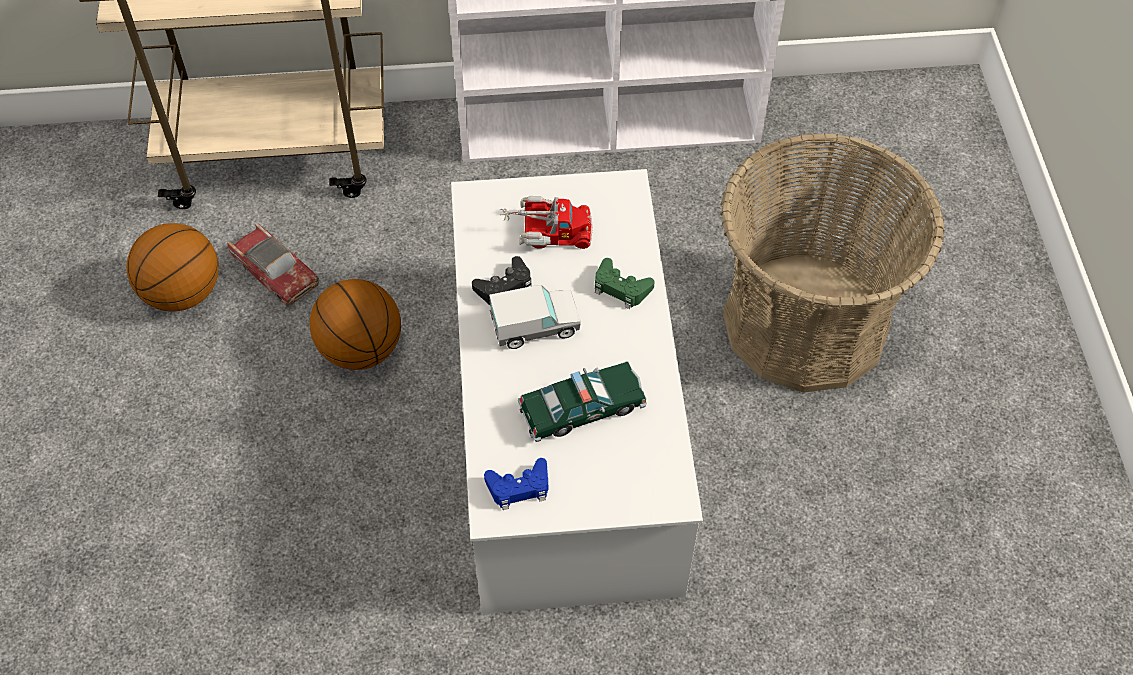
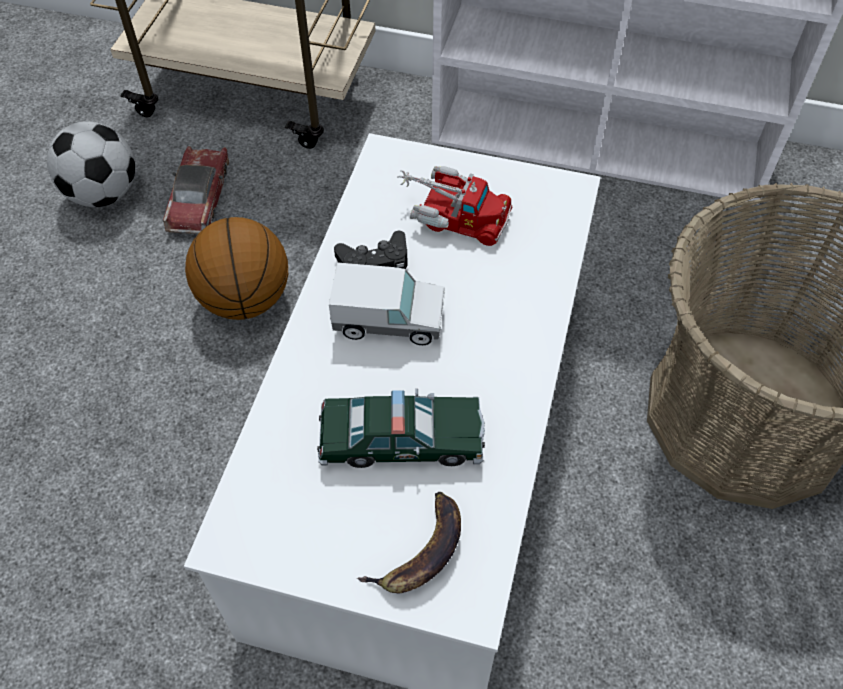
camera: 20 degrees right, 0 degrees up
(183, 293) = (104, 194): basketball -> football
(275, 272) = (199, 198): toy car -> toy car turned 150 degrees counterclockwise
(519, 487) = (276, 518): blue game controller -> none
(621, 288) = (513, 304): green game controller -> none
(628, 476) = (421, 551): none -> banana

